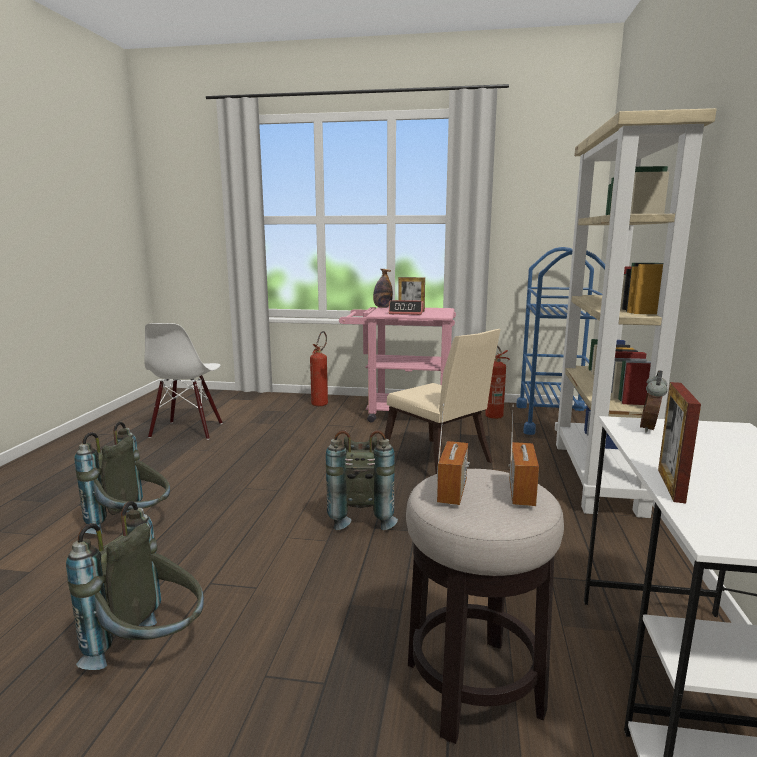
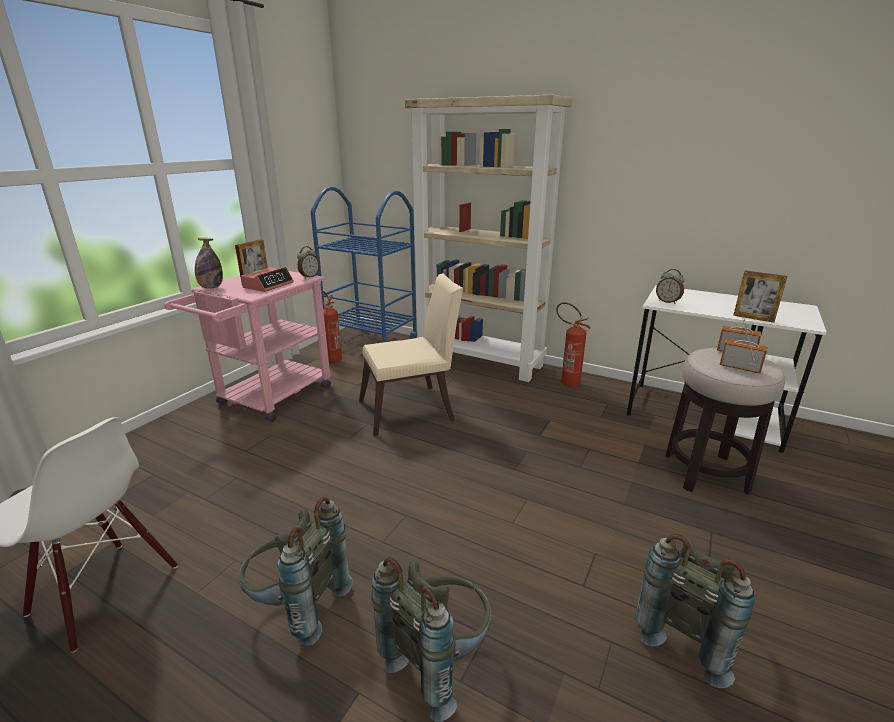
camera: 70 degrees left, 10 degrees up
(321, 403) = (158, 441): fire extinguisher -> fire extinguisher (566, 381)
(361, 516) = (490, 471): grey backpack -> grey backpack (297, 607)
(443, 315) = (309, 277): none -> alarm clock

